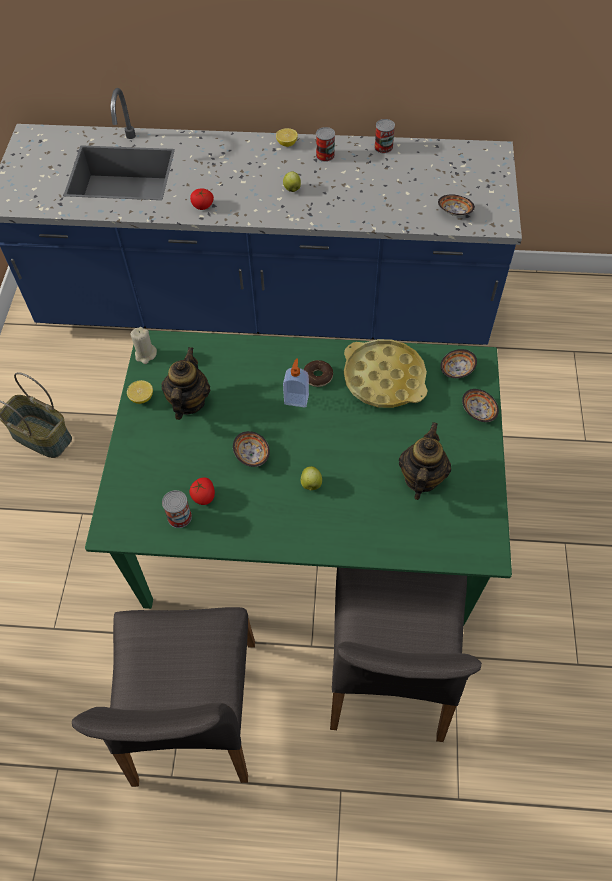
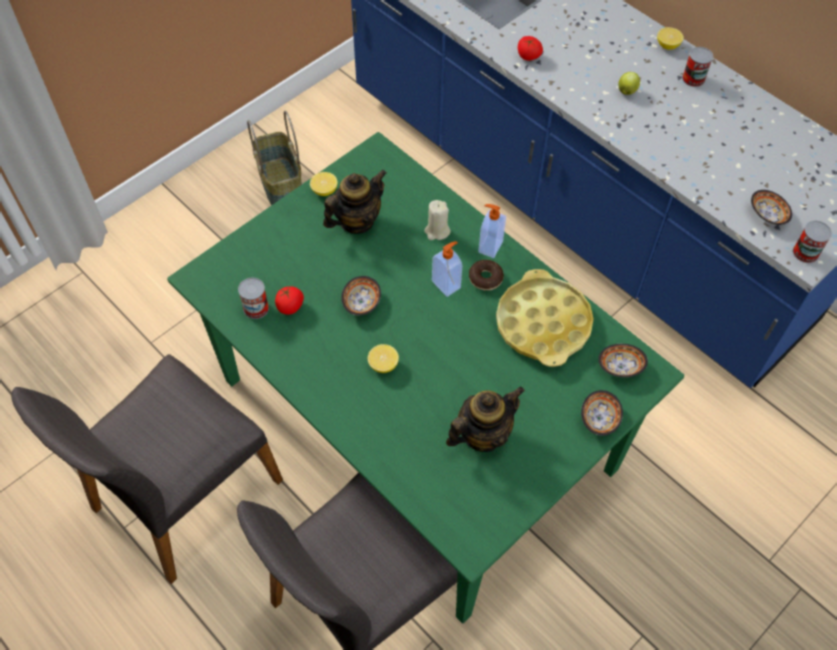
camera: 40 degrees right, 0 degrees up
(145, 354) = (363, 157): beige candle -> beige candle (437, 231)
(298, 354) = (489, 246): none -> soap dispenser
(311, 484) = (383, 365): apple -> lemon
(383, 147) = (762, 106): can -> can (805, 252)

